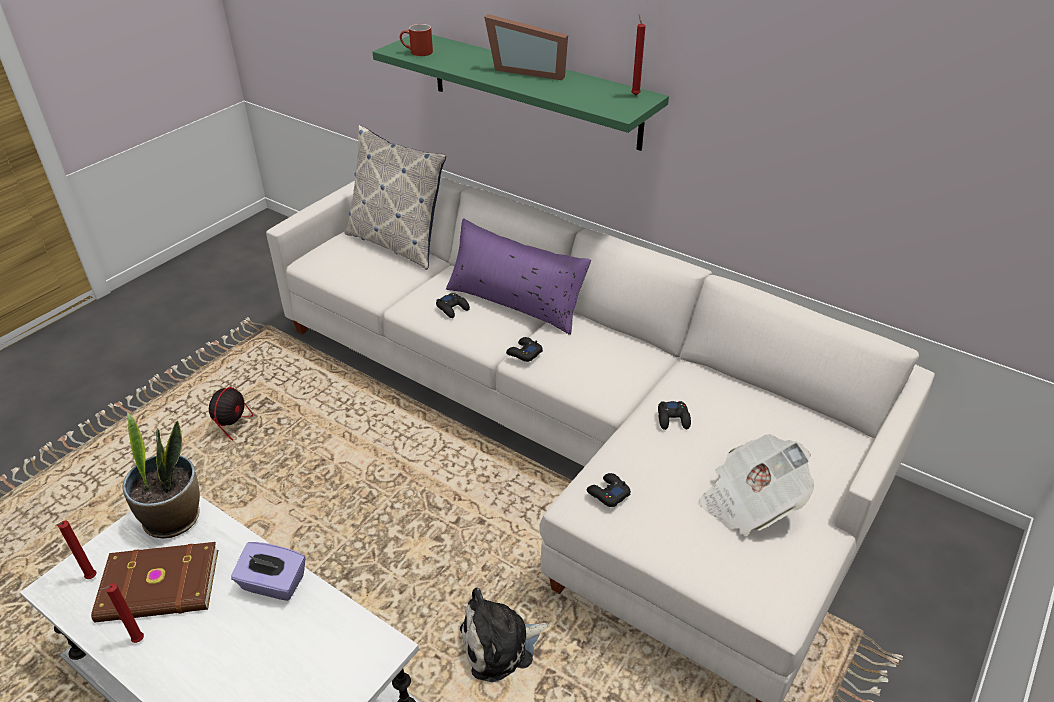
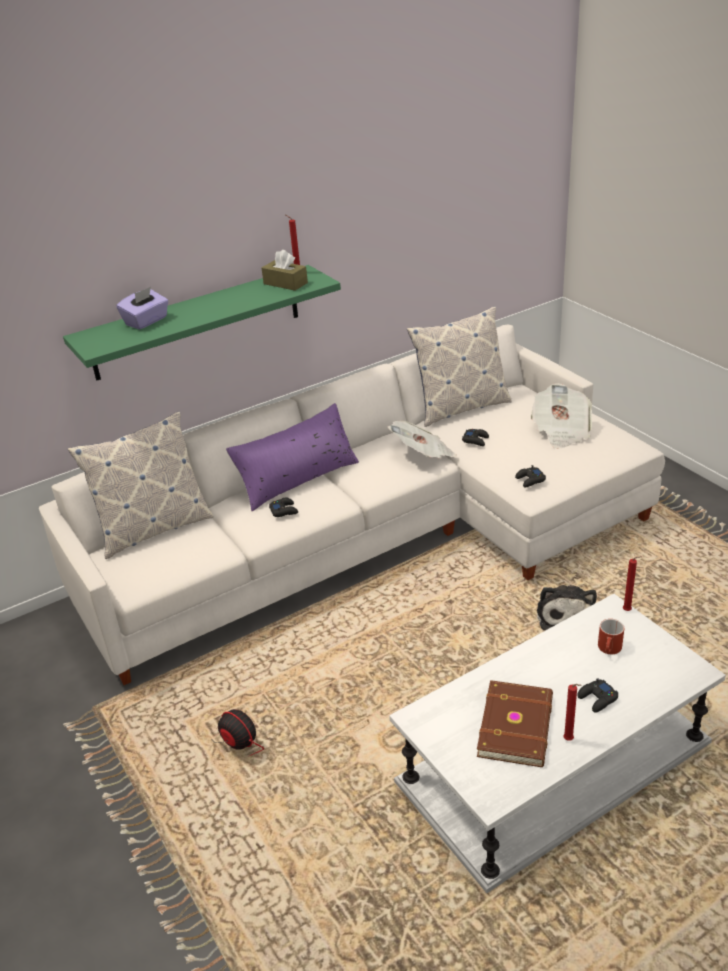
camera: 65 degrees left, 5 degrees down
(91, 579) = (491, 772): red candle -> red candle (628, 611)
(174, 518) = (441, 715): potted plant -> none
(273, 584) = (537, 658): purple tissue box -> purple tissue box (146, 321)
(417, 52) = (116, 340): red mug -> red mug (609, 649)
(524, 353) = (366, 487): black game controller -> black game controller (597, 699)
(528, 70) = (210, 302): picture frame -> none
(602, 95) = (285, 283): none -> brown tissue box
(617, 382) = (423, 455): none -> newspaper
(749, 388) = (460, 407): none -> pillow

